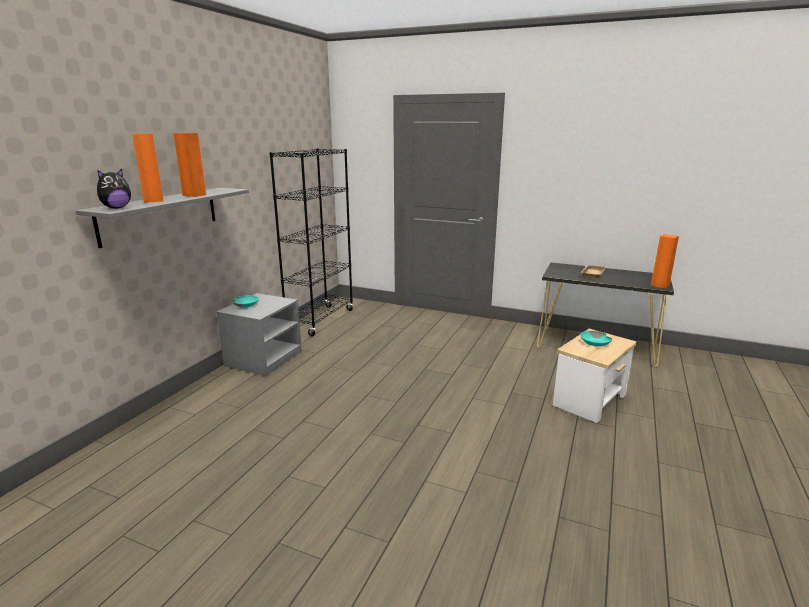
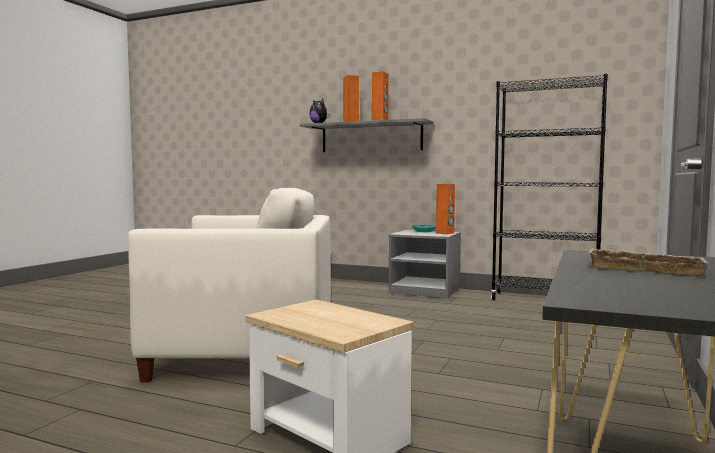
camera: 90 degrees right, 15 degrees down
(459, 442) = (246, 350): none -> white armchair
(595, 343) = (335, 316): turquoise bowl -> none
(660, 285) = (604, 301): orange speaker -> orange speaker (445, 233)

